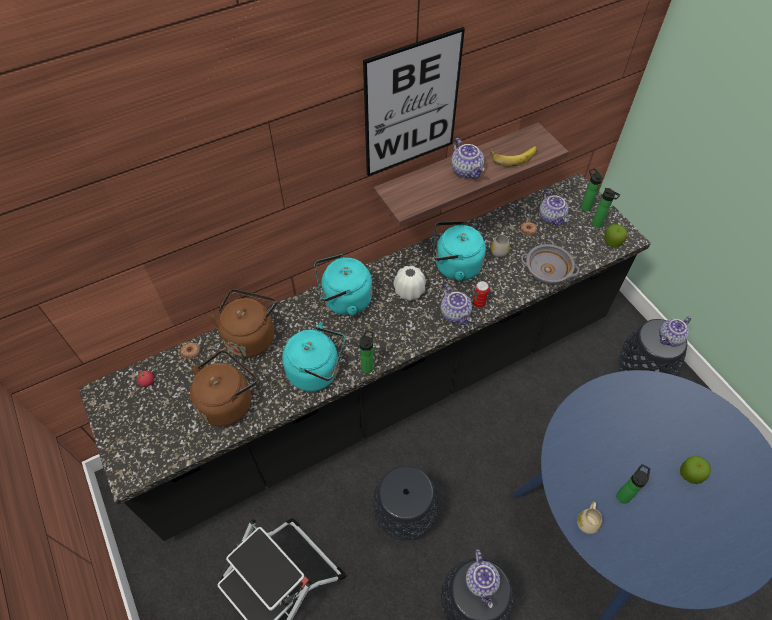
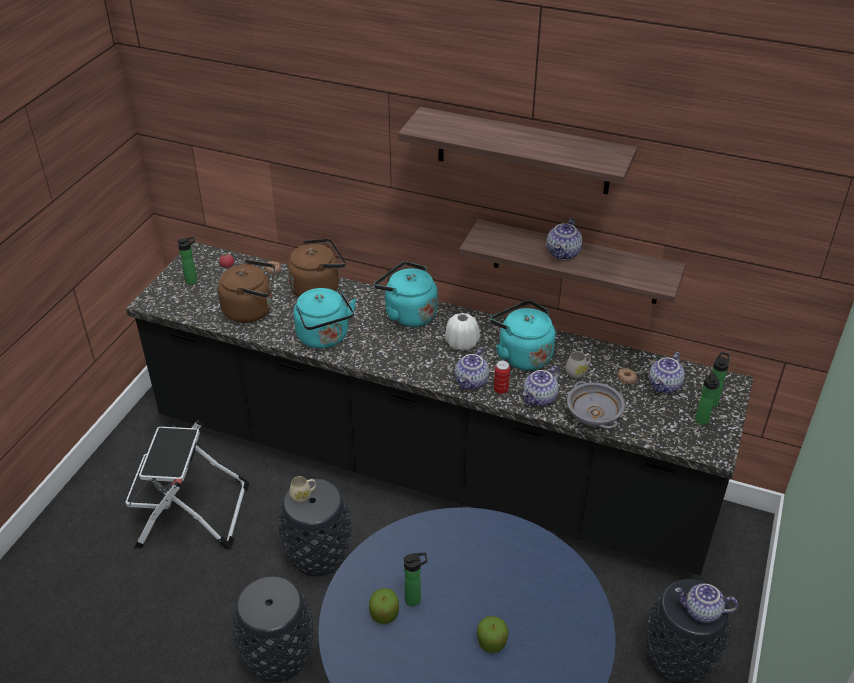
camera: 50 degrees right, 15 degrees down
(368, 366) = (360, 361): bottle -> bottle (193, 280)
(411, 105) = (523, 151): picture -> shelf
(482, 582) = (275, 599): teapot -> teapot (540, 399)
(512, 155) = (619, 268): banana -> none
(587, 520) = (363, 584): beige mug -> beige mug (303, 495)
(612, 242) = (694, 442): apple -> apple (384, 614)

